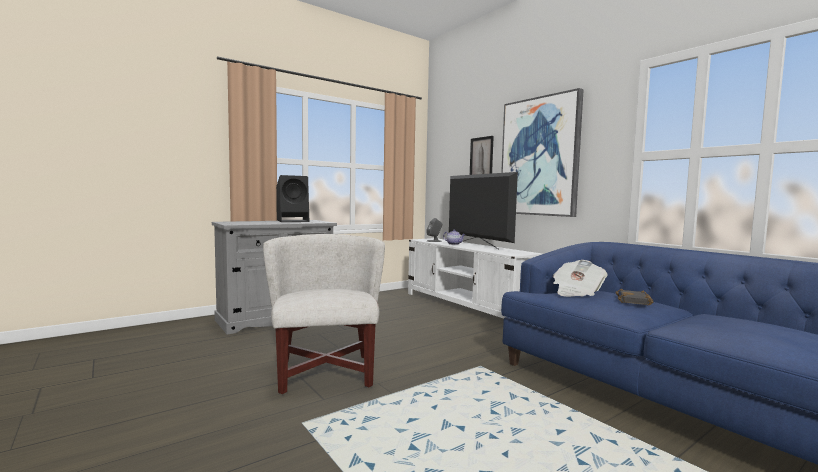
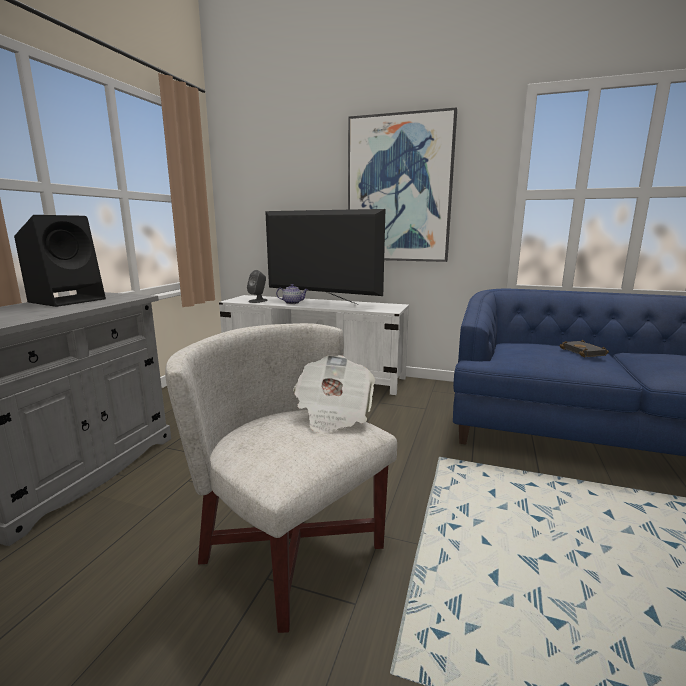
camera: 35 degrees left, 10 degrees up
(481, 158) = (311, 188): picture -> none
(576, 292) = (528, 352): newspaper -> newspaper (333, 413)

